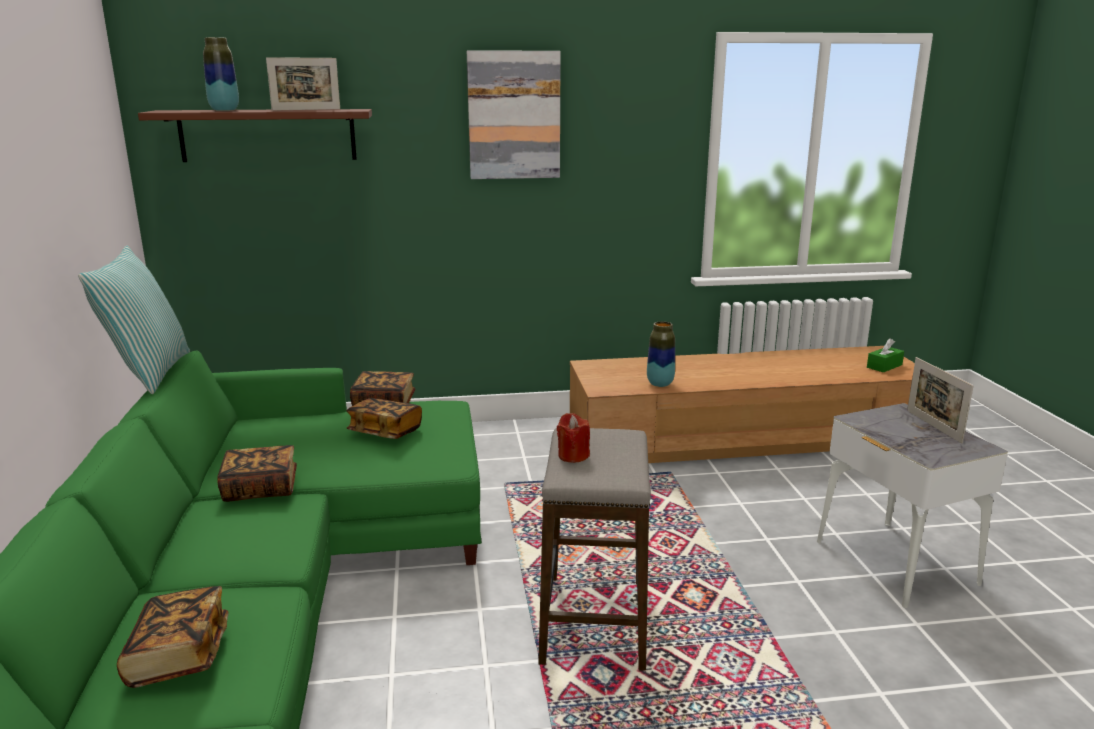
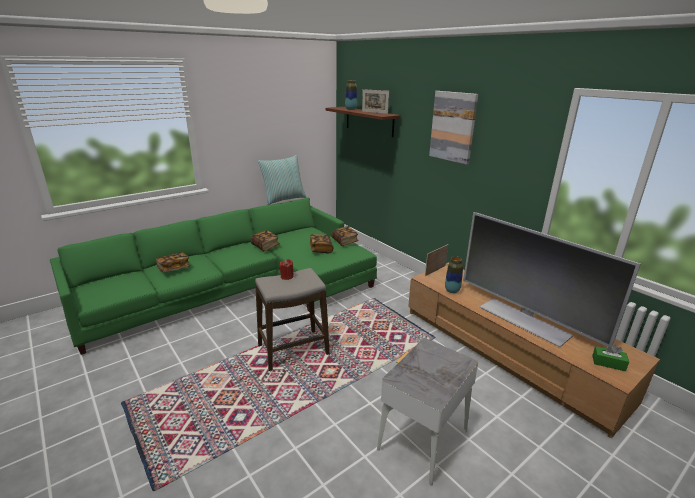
camera: 60 degrees right, 5 degrees up
(773, 371) = (524, 320): none -> television
(933, 426) = (449, 375): picture frame -> picture frame (435, 271)

